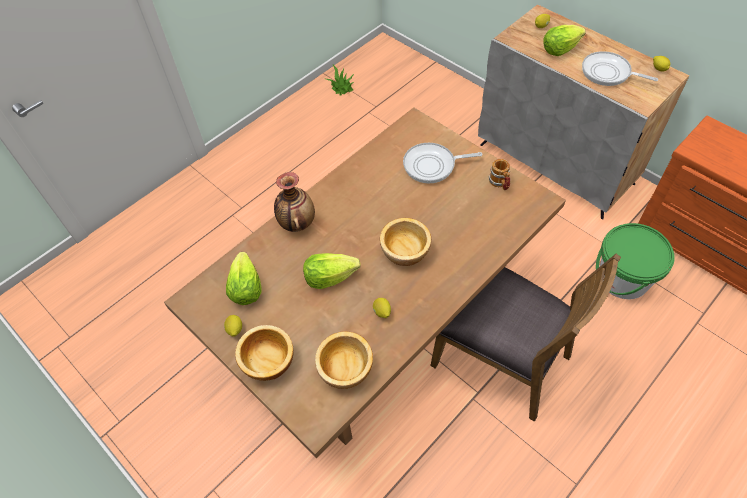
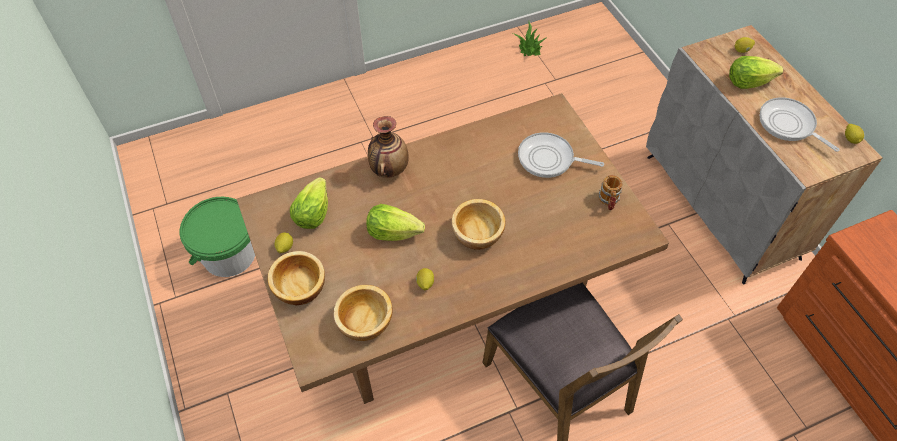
camera: 20 degrees right, 0 degrees up
(623, 278) = (733, 355): green bucket -> green bucket (229, 254)

